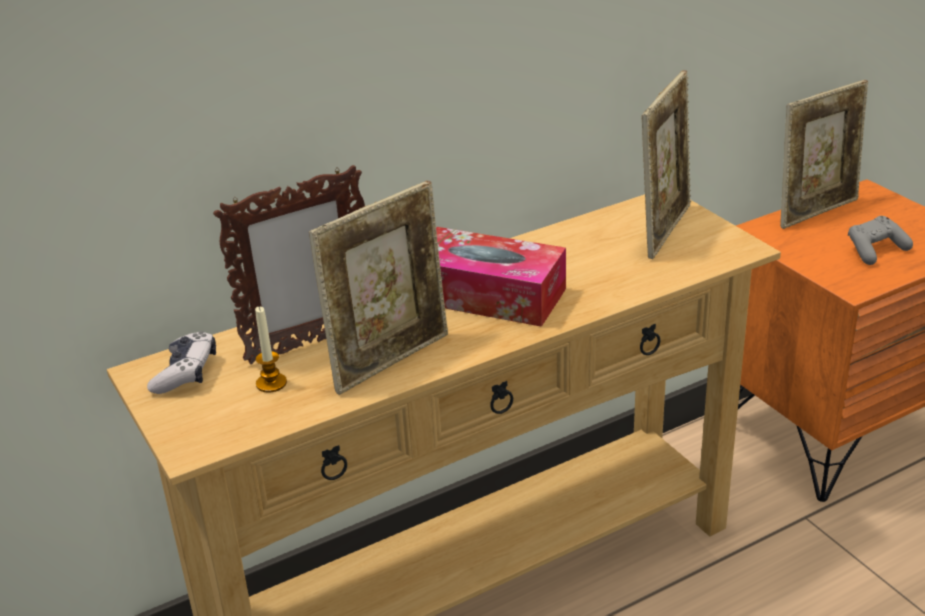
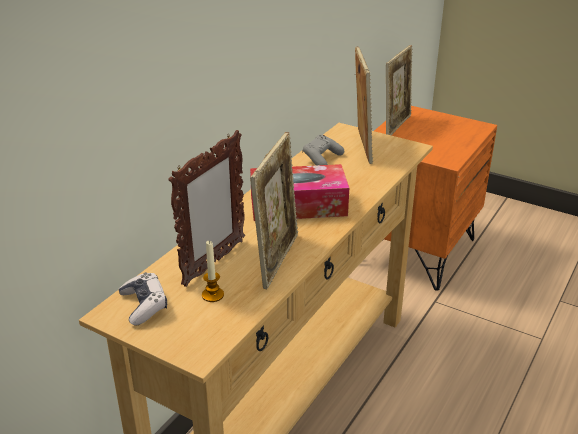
camera: 30 degrees left, 0 degrees up
(875, 250) = (443, 140): grey game controller -> grey game controller (321, 159)

